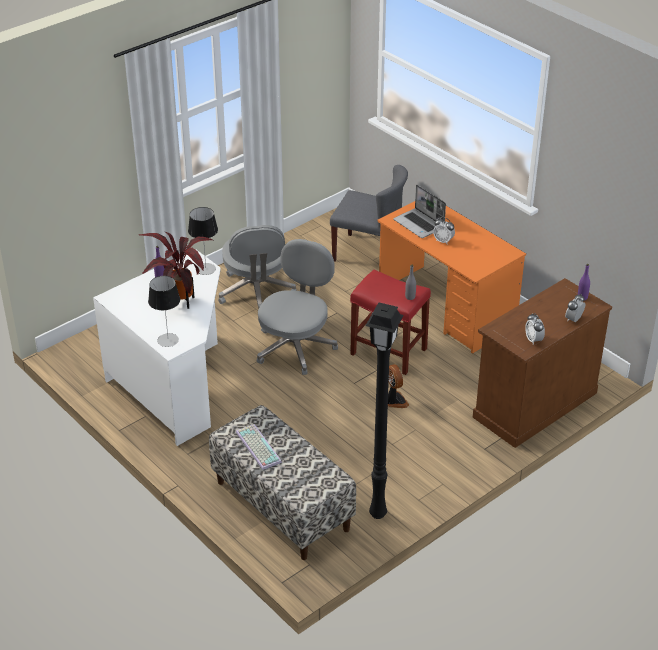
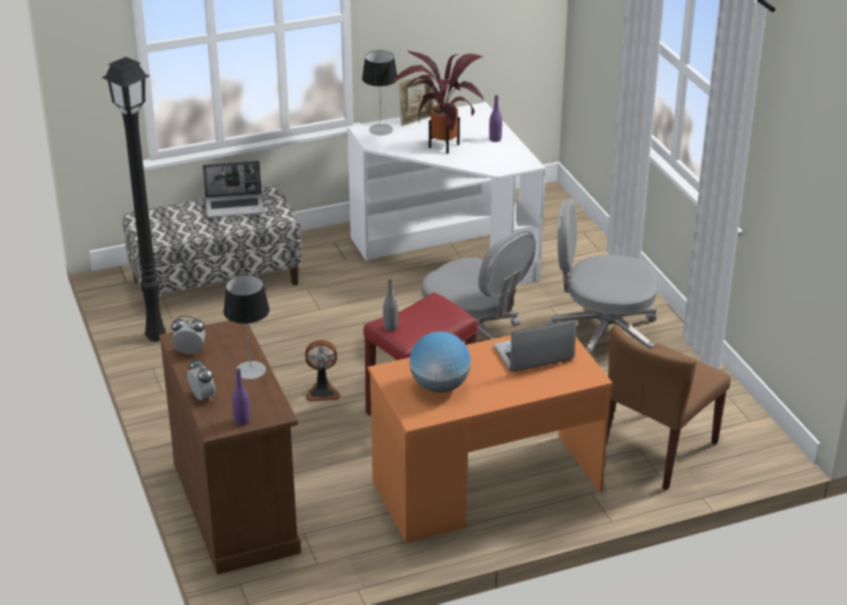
camera: 110 degrees right, 5 degrees down
(142, 325) = (417, 120): none -> picture frame
(205, 269) = (498, 167): table lamp -> table lamp (251, 370)
(257, 447) = (235, 206): keyboard -> laptop
(369, 253) = (657, 449): grey chair -> brown chair
(443, 241) = (479, 364): alarm clock -> none
(475, 250) = (440, 386): none -> globe

